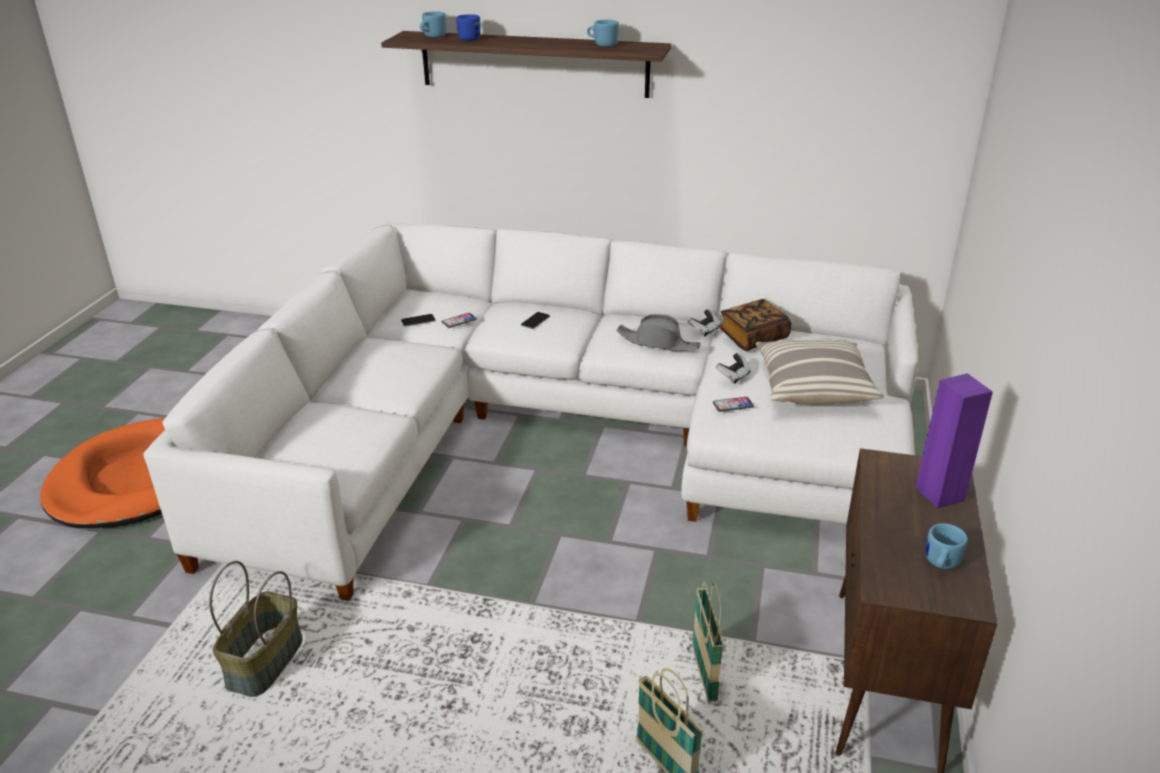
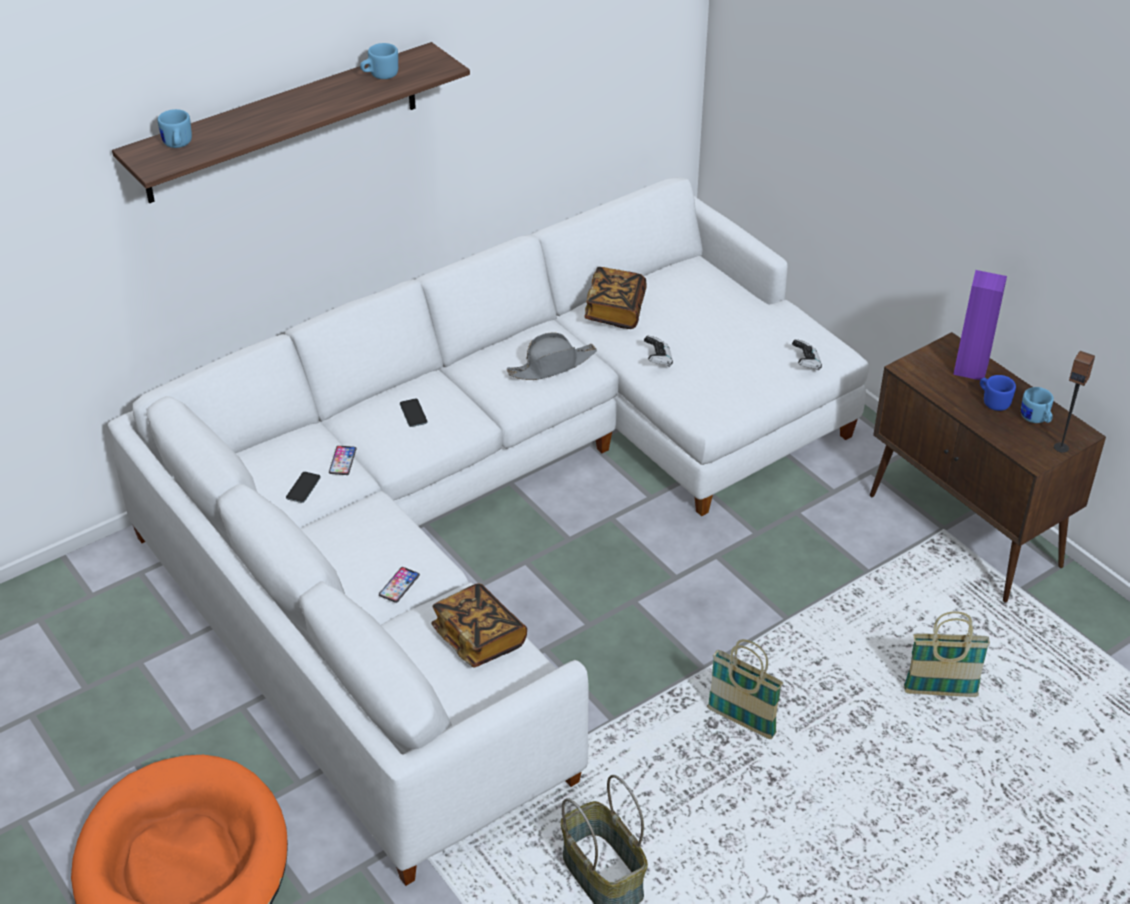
camera: 50 degrees left, 10 degrees up
(348, 439) = (479, 638): none -> book
(471, 38) = (226, 128): blue mug -> blue mug (993, 401)
(704, 330) = (561, 328): game controller -> game controller (806, 363)
(704, 675) = (876, 618): basket -> basket (741, 722)
(733, 405) = (696, 387): phone -> phone (399, 585)
(813, 387) = (724, 331): pillow -> none
(928, 599) = (1061, 447): none -> speaker

